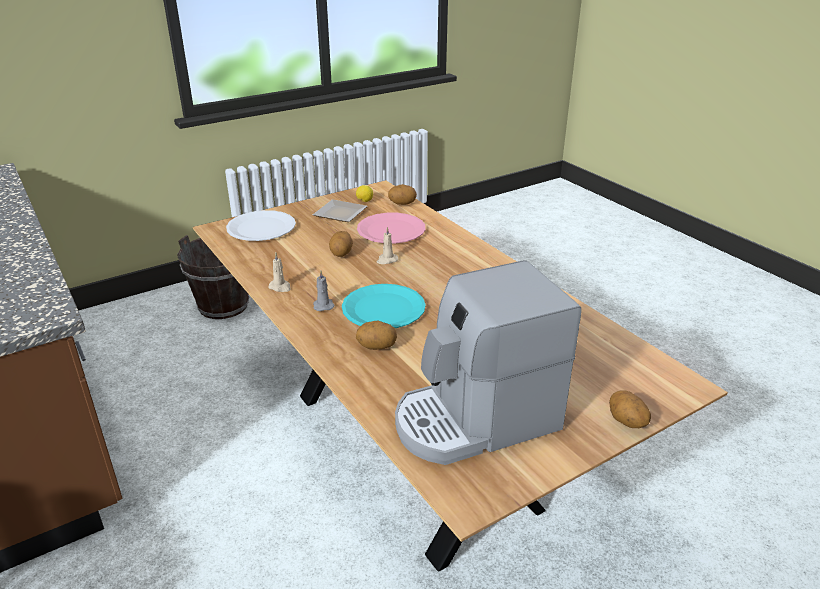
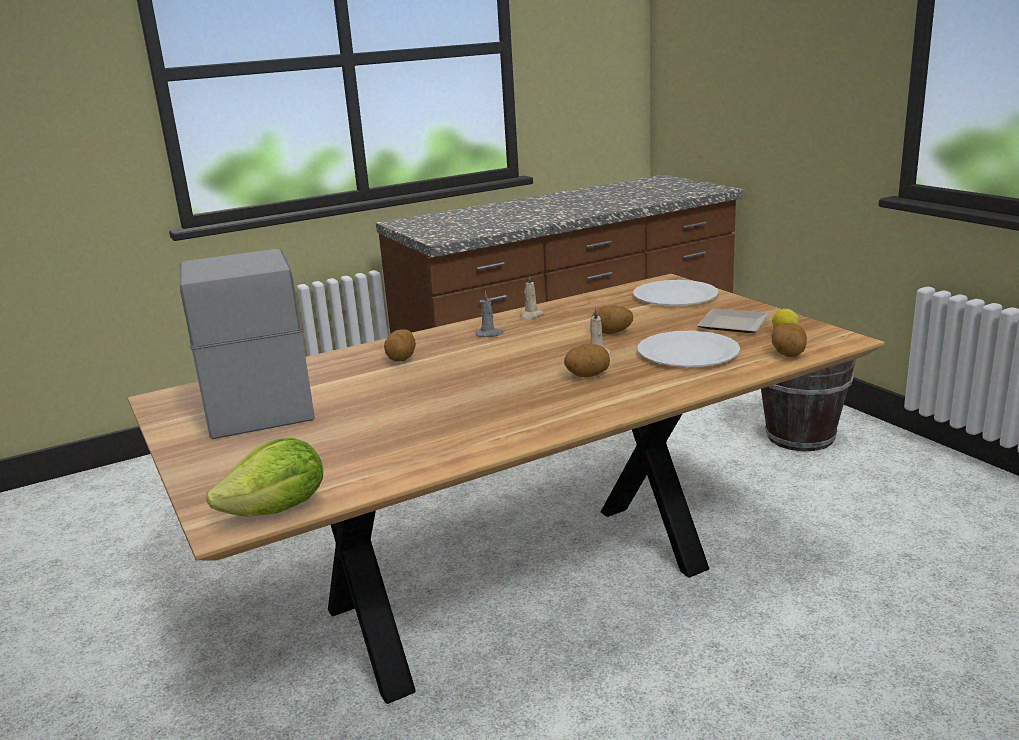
camera: 95 degrees right, 10 degrees down
(383, 309) = (476, 358): turquoise plate -> none
(391, 230) = (687, 352): pink plate -> white plate
(626, 422) = (194, 474): potato -> potato (587, 376)
(660, 367) = (278, 510): none -> lettuce

